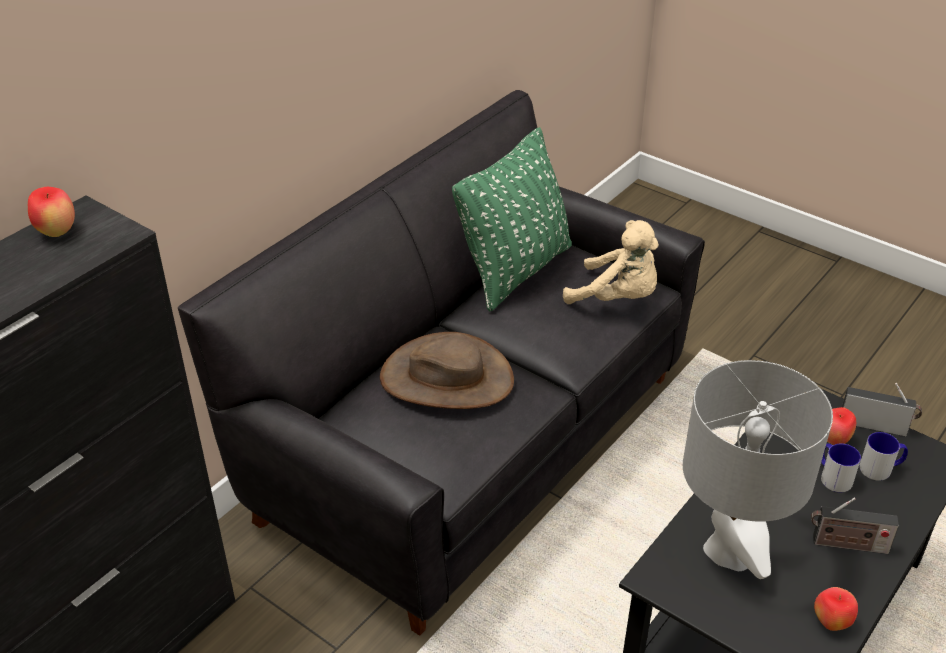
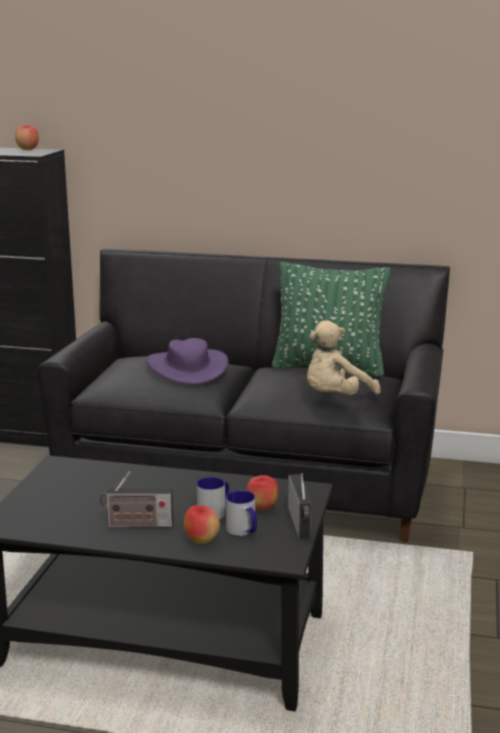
camera: 65 degrees right, 20 degrees down
(447, 378) = (187, 368): brown hat -> purple hat
(617, 298) = (335, 398): beige plush toy -> beige plush toy turned 45 degrees clockwise
(729, 551) = (99, 484): grey table lamp -> none
(831, 622) = (48, 527): apple -> apple (202, 541)
(846, 545) = (137, 525): radio -> radio turned 75 degrees counterclockwise

